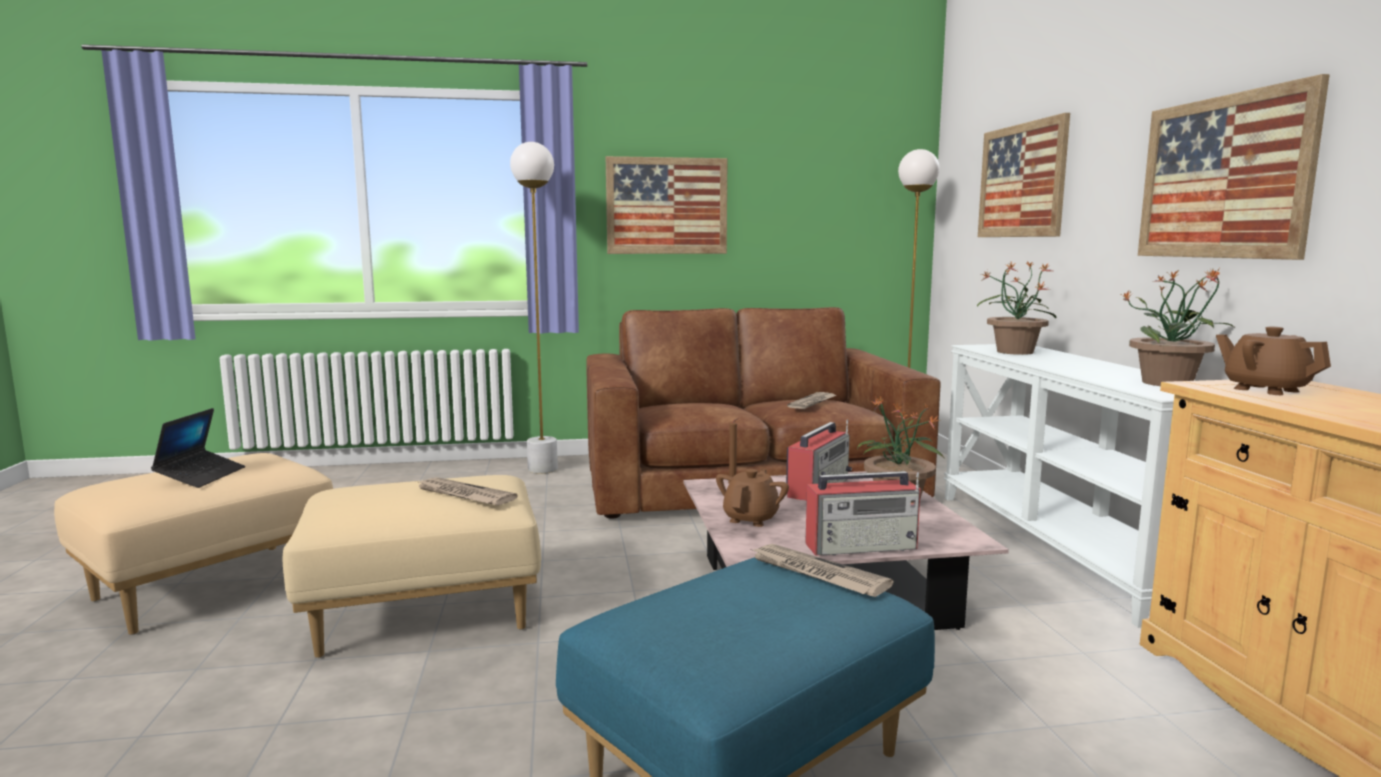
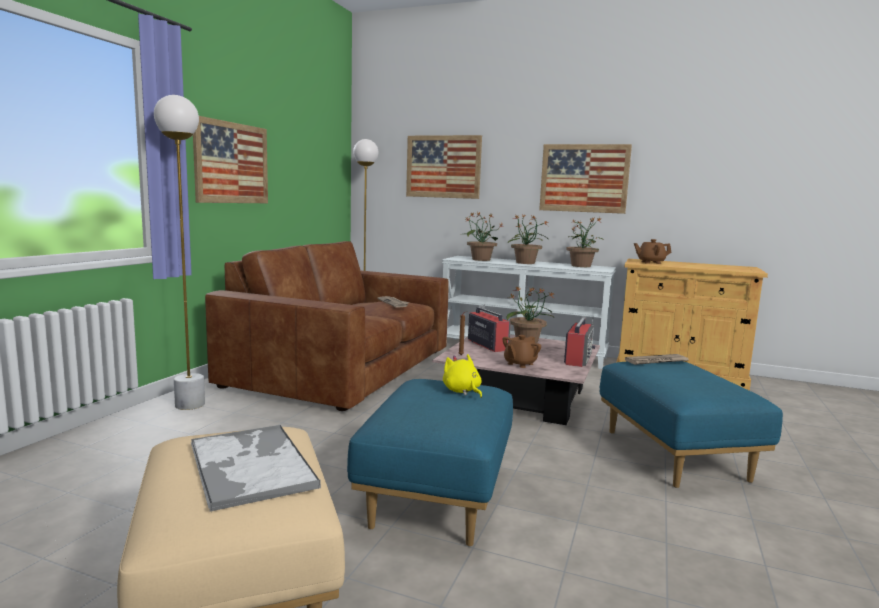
camera: 60 degrees left, 0 degrees up
(201, 476) = (250, 465): laptop -> tray
(426, 614) = (436, 495): beige ottoman -> blue ottoman
(463, 495) = (462, 391): newspaper -> yellow plush toy
(751, 519) = (519, 364): brown teapot -> brown teapot turned 105 degrees counterclockwise
(1069, 365) = (525, 263): none -> potted plant

